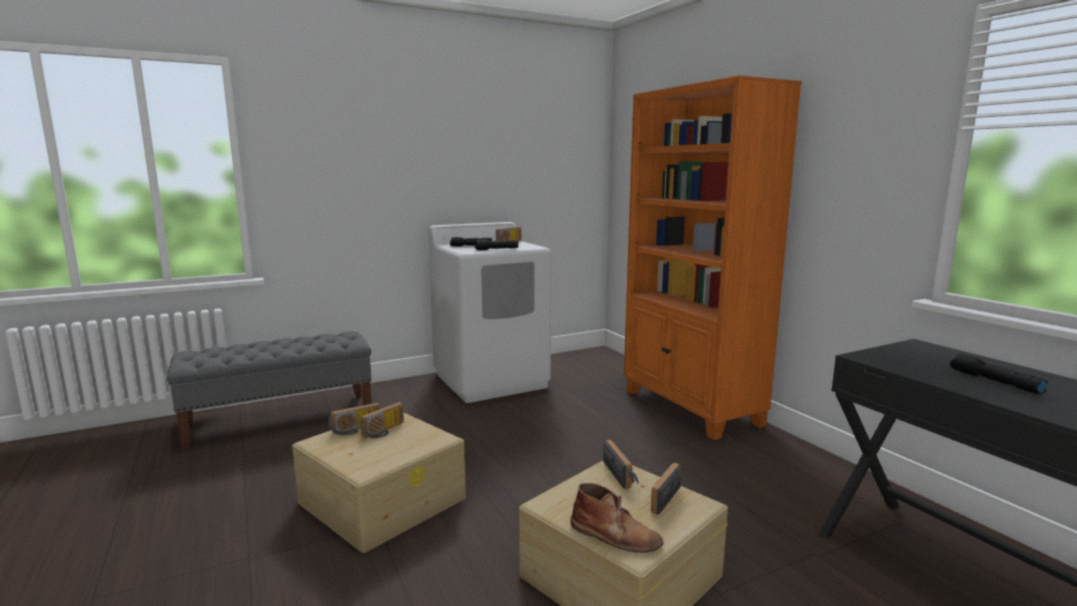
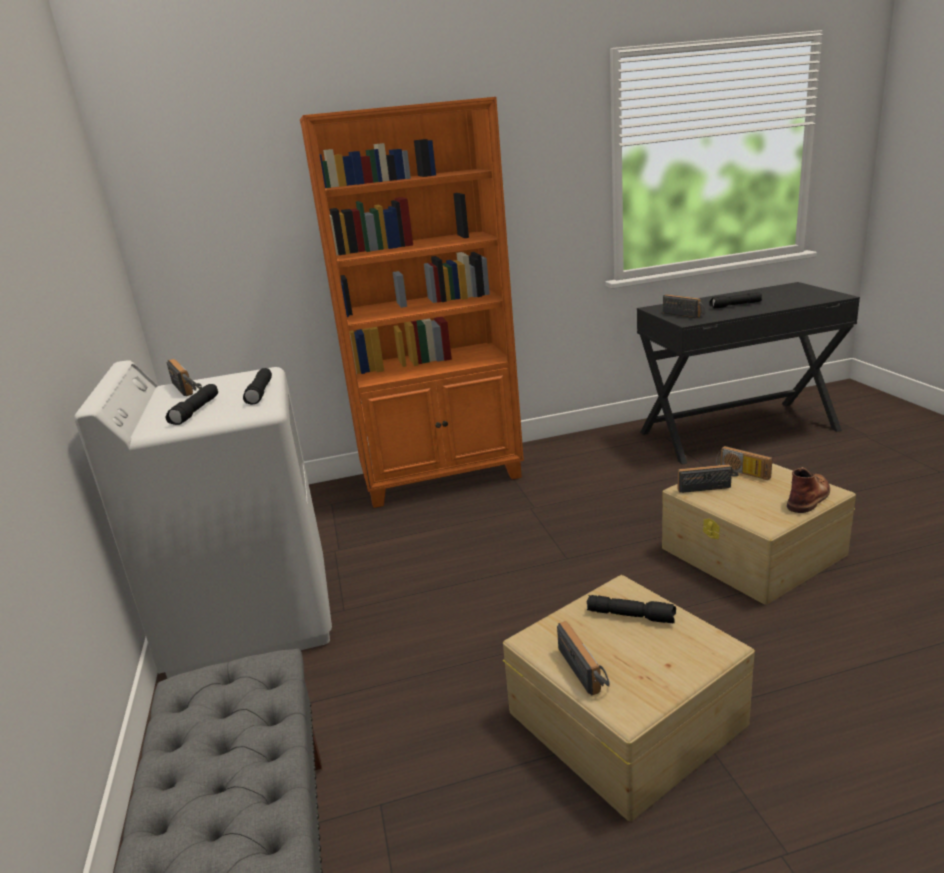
camera: 75 degrees left, 10 degrees up
(384, 431) = (595, 640): radio -> radio (684, 314)
(408, 442) = (631, 615): none -> black flashlight

